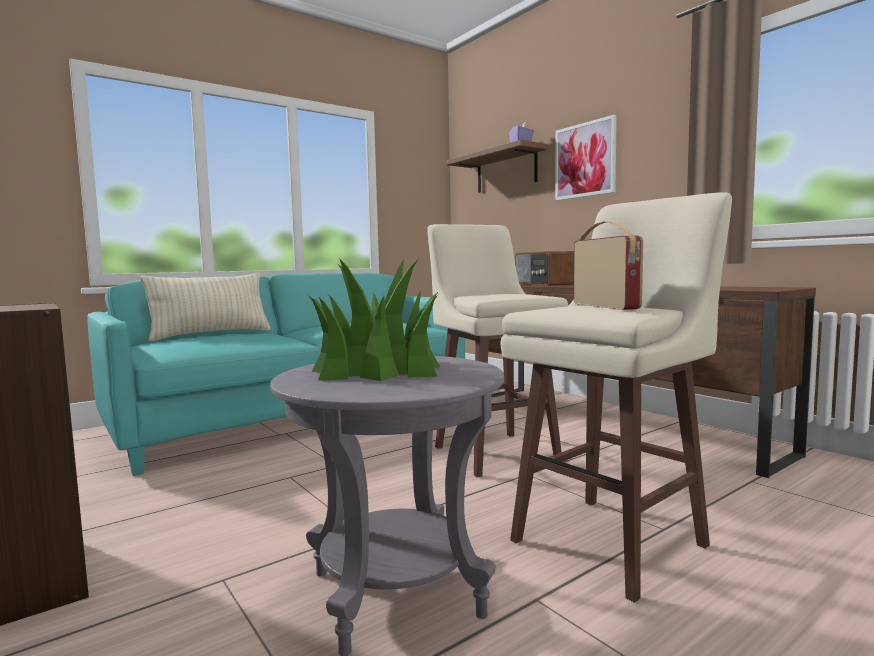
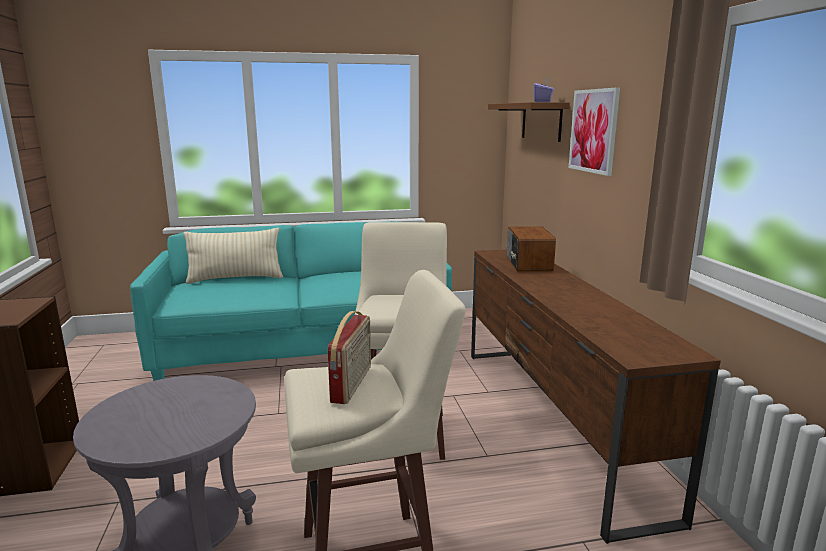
camera: 25 degrees right, 10 degrees up
(378, 368) = (175, 402): potted plant -> none

